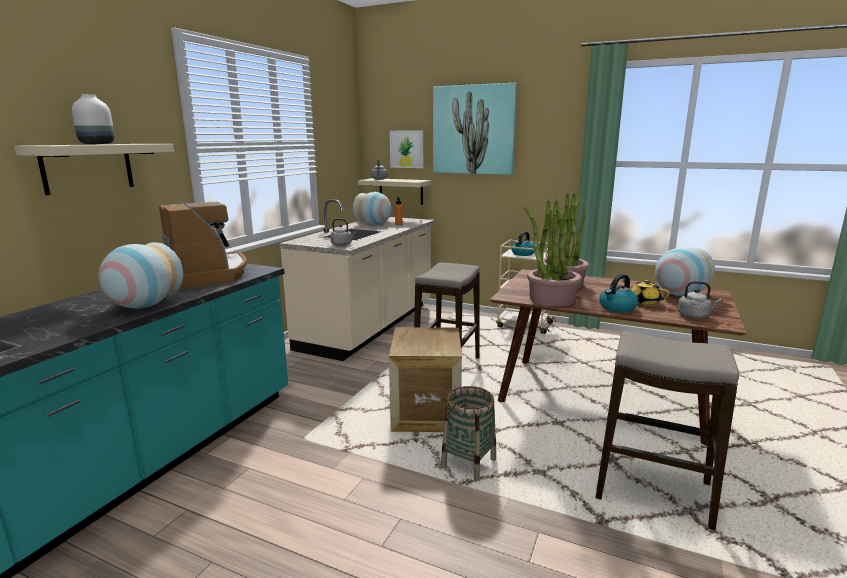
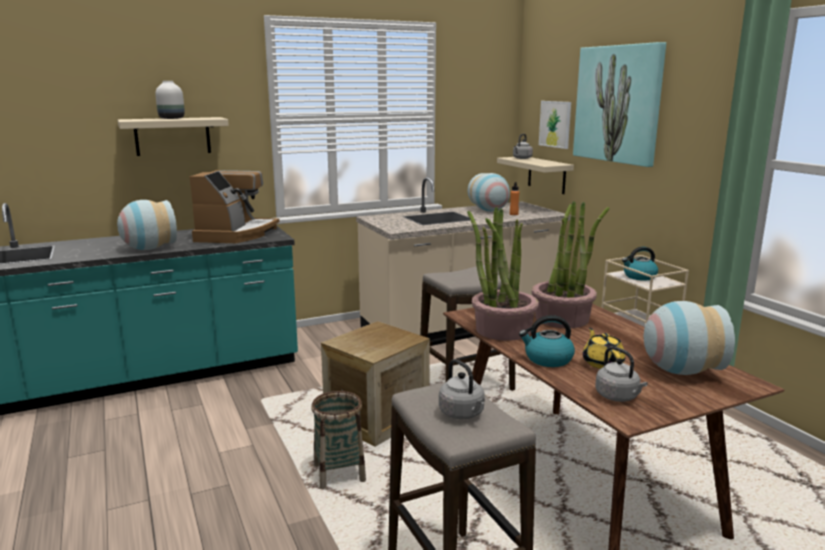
camera: 40 degrees right, 0 degrees up
(342, 244) = (398, 227): grey kettle -> grey kettle (463, 414)

